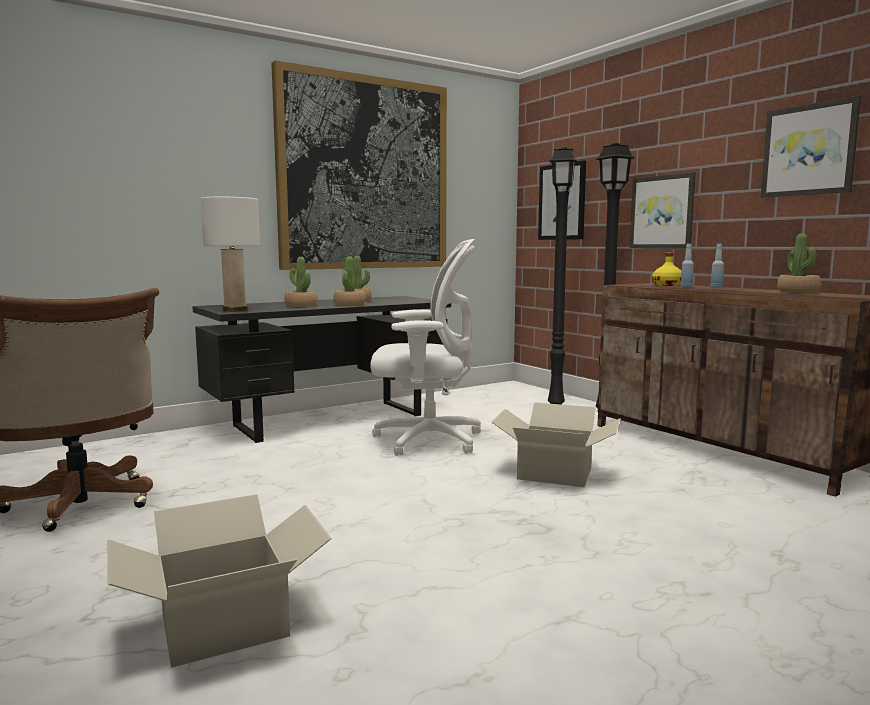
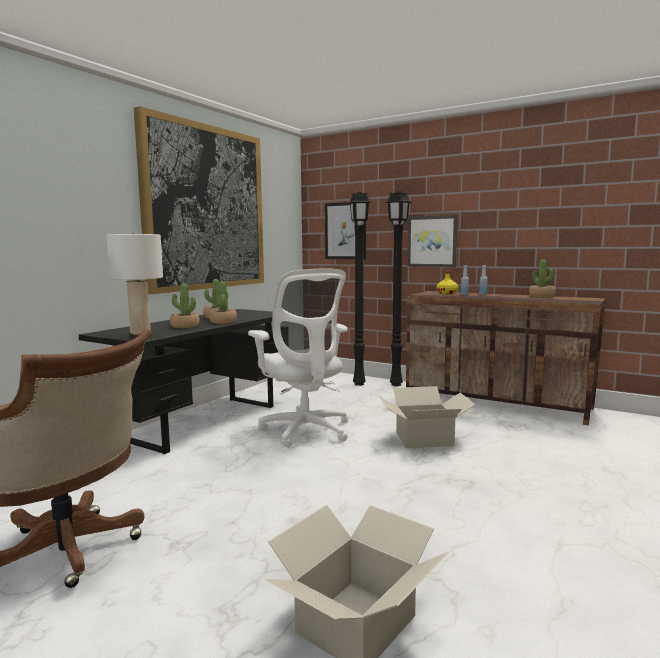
camera: 25 degrees left, 0 degrees up
(422, 441) = (302, 429): white office chair -> white office chair turned 90 degrees clockwise
(809, 150) = (538, 205): picture -> none

